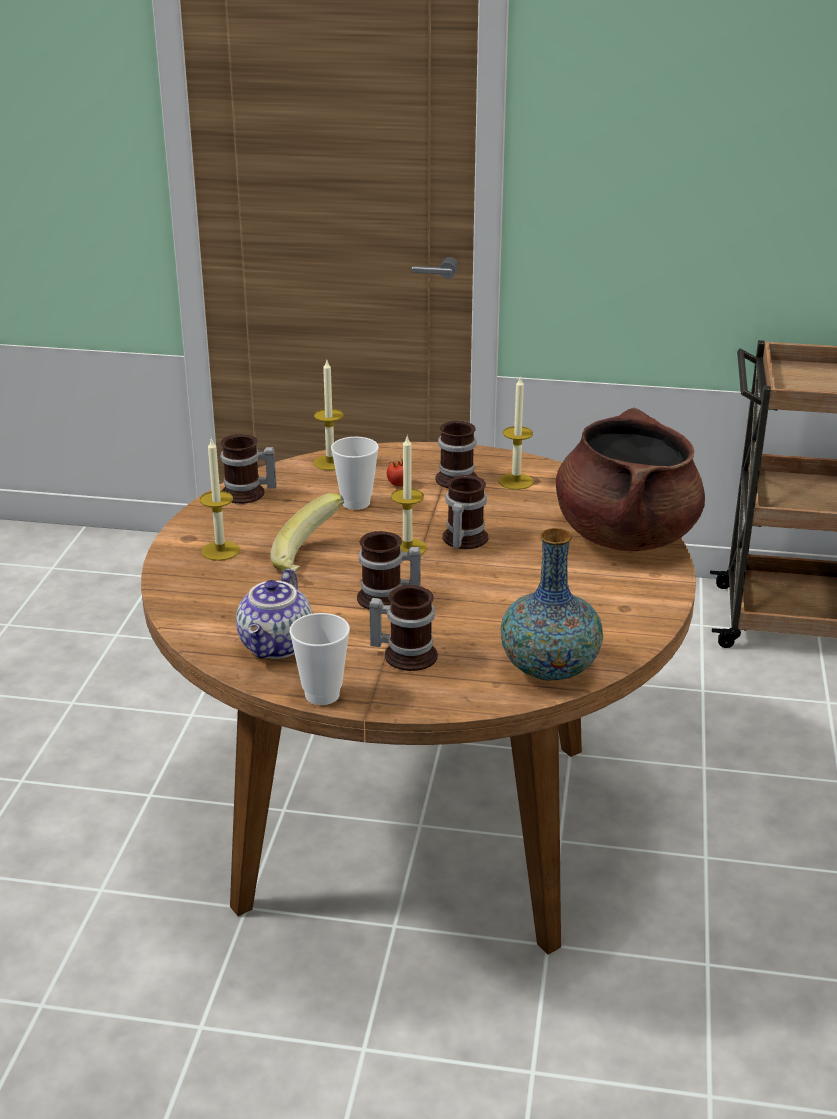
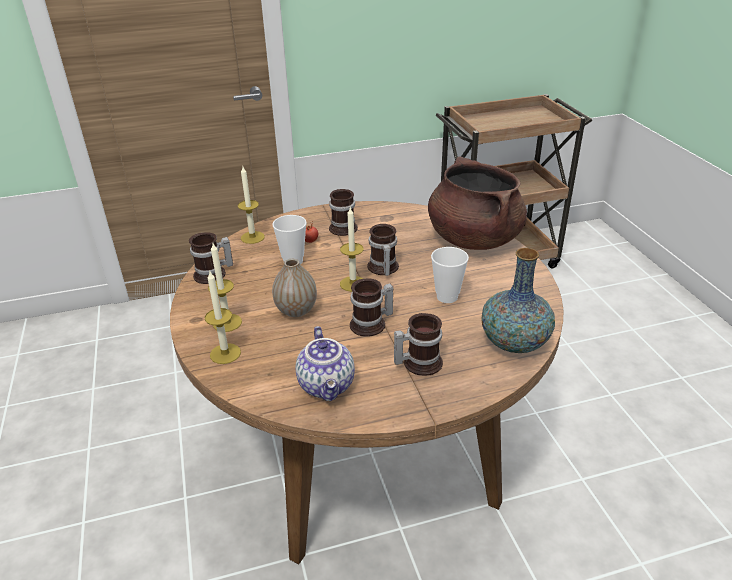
camera: 25 degrees left, 5 degrees up
(311, 559) = (296, 310): banana -> vase
(322, 695) = (391, 414): cup -> cup (447, 297)
(516, 481) = (380, 220): candle -> candle (225, 353)

